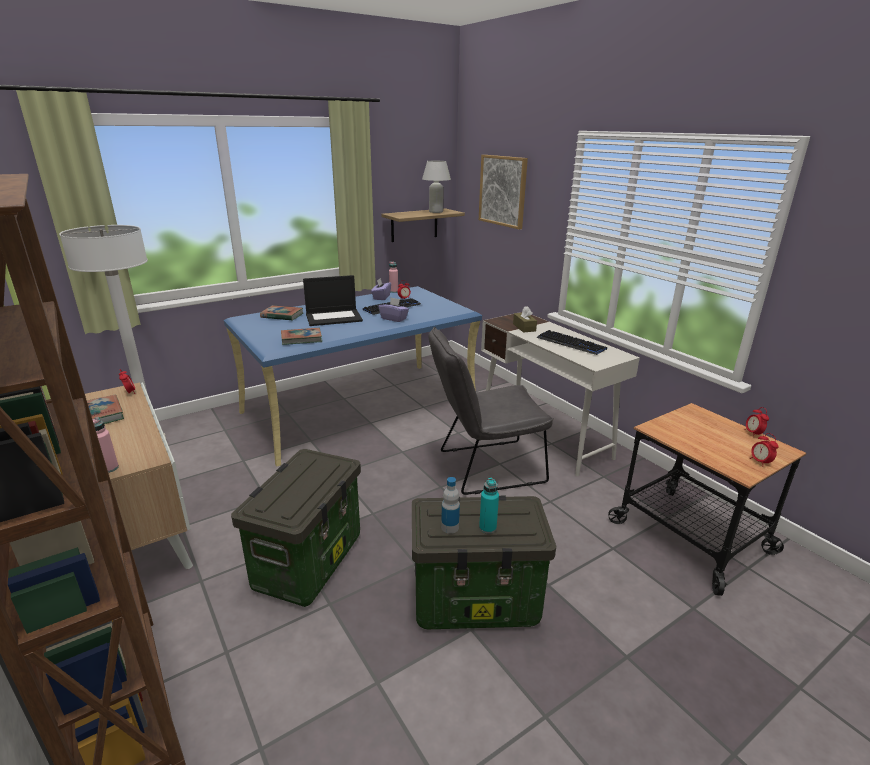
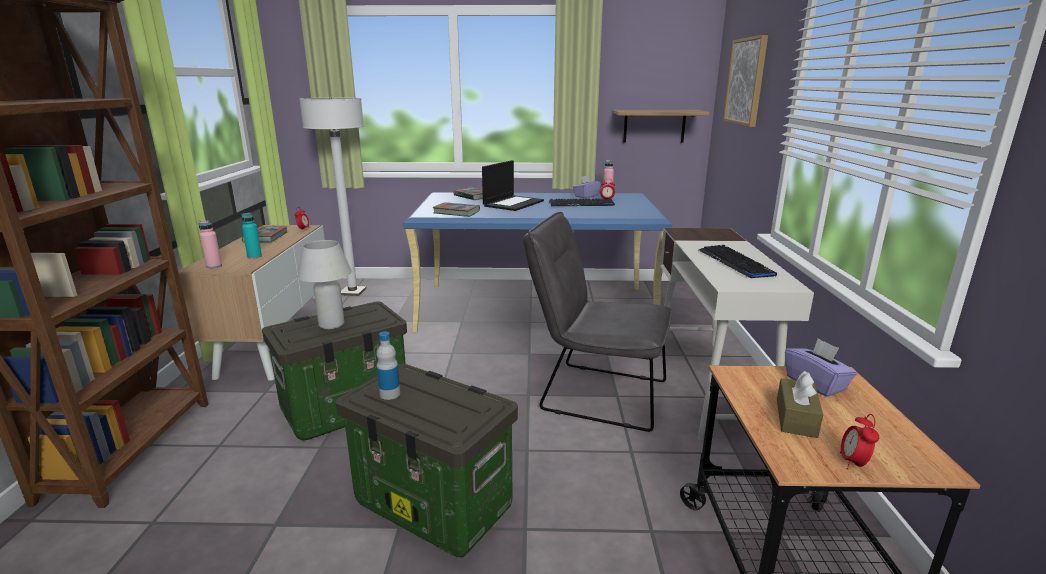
camera: 35 degrees right, 5 degrees down
(334, 317) = (513, 203): laptop -> laptop turned 75 degrees counterclockwise
(394, 318) = (566, 211): purple tissue box -> purple tissue box (815, 383)
(436, 212) = (676, 110): white table lamp -> white table lamp (331, 325)
(487, 528) = (421, 407): turquoise bottle -> turquoise bottle (254, 256)
(524, 327) = (702, 240): brown tissue box -> brown tissue box (796, 418)
(753, 433) = (904, 428): alarm clock -> none

